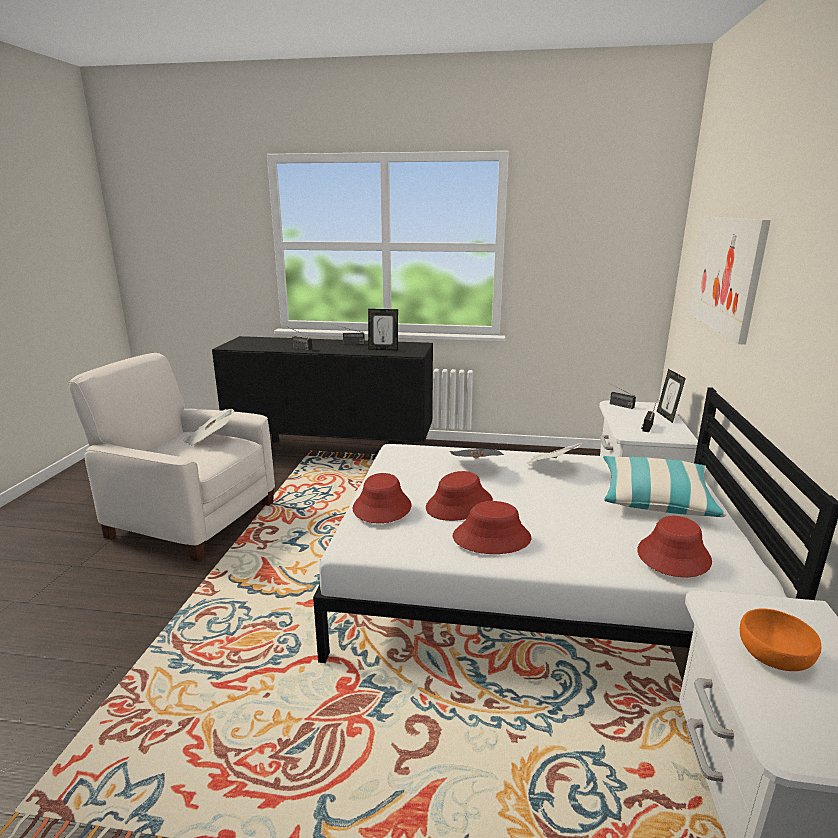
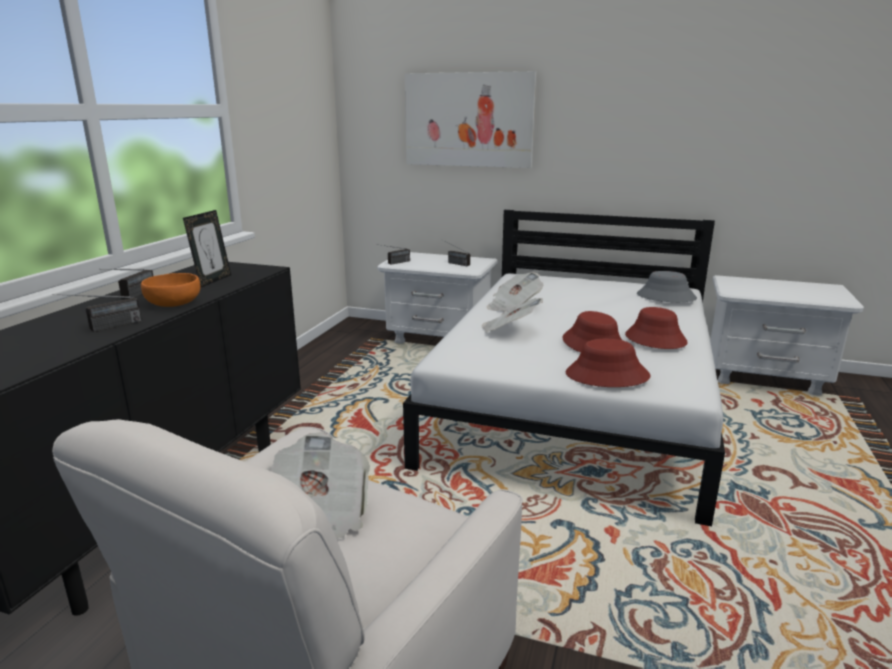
camera: 80 degrees left, 0 degrees up
(655, 498) = (576, 289): pillow -> none
(667, 417) = (436, 256): picture frame -> none
(673, 556) = (666, 297): red hat -> grey hat
(773, 655) = (775, 291): orange bowl -> orange bowl (173, 303)

